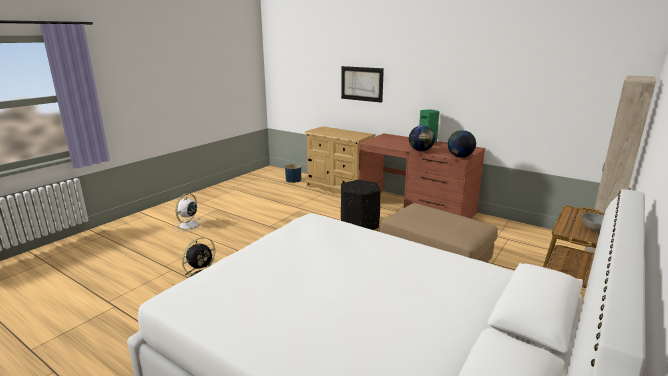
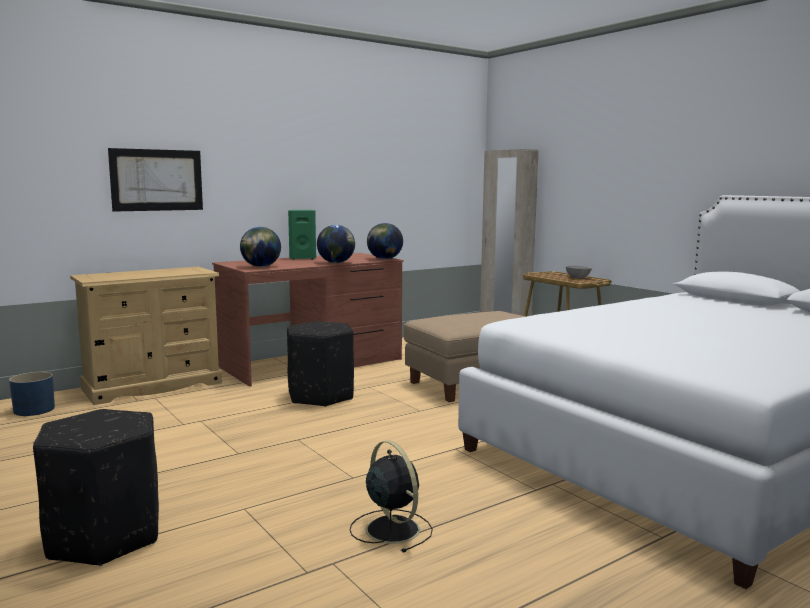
camera: 70 degrees left, 10 degrees down
(188, 225) = (105, 537): white fan -> black ottoman
(379, 142) = (261, 266): none -> globe

